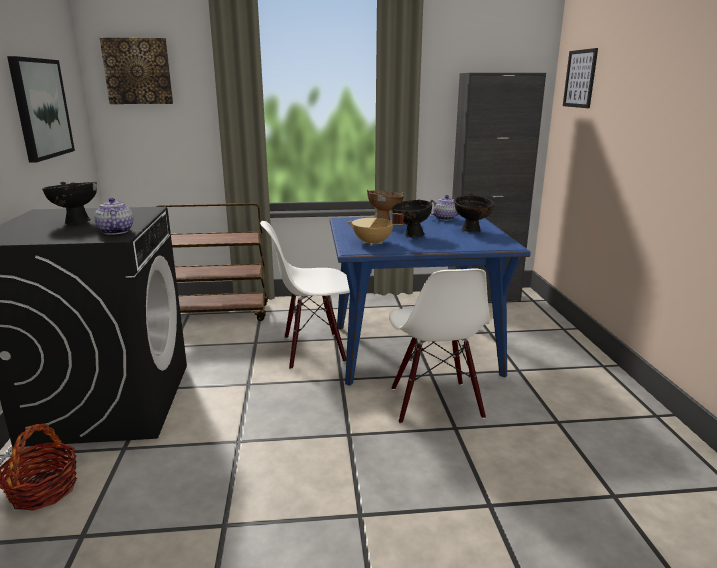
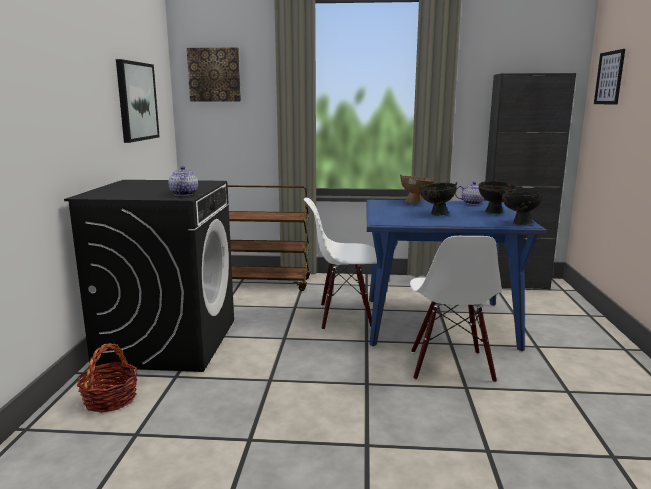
camera: 10 degrees right, 5 degrees down
(76, 221) = (154, 187): black bowl -> black bowl (519, 223)
(372, 243) = (400, 218): beige cooking pot -> none

